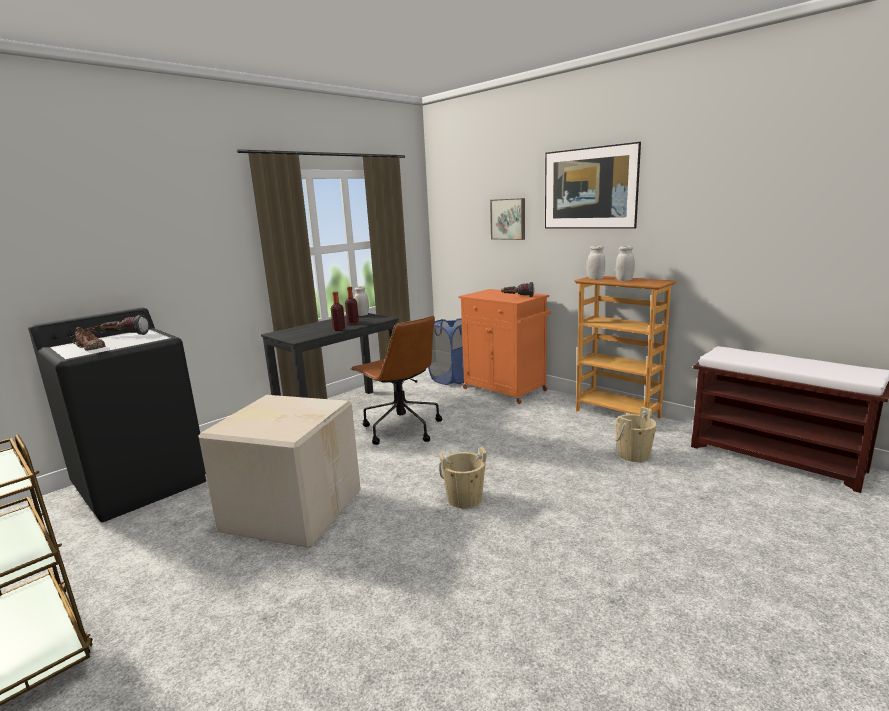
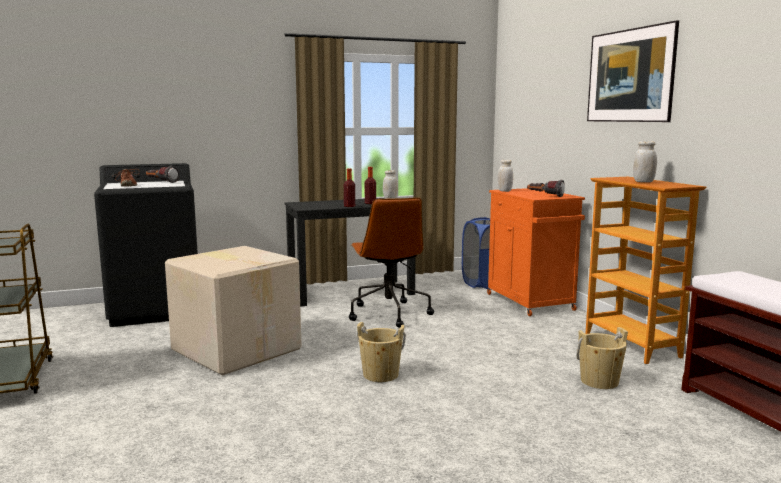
camera: 25 degrees right, 5 degrees down
(508, 219) = (558, 110): picture -> none
(595, 279) = (616, 178): white jar -> white jar (504, 191)

